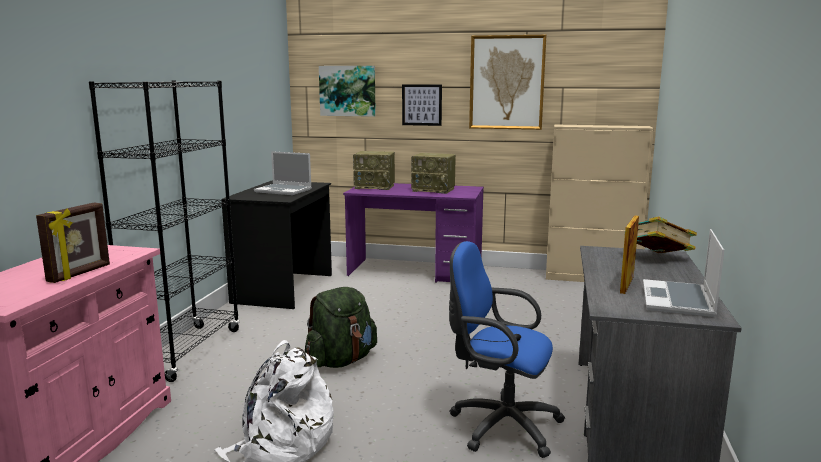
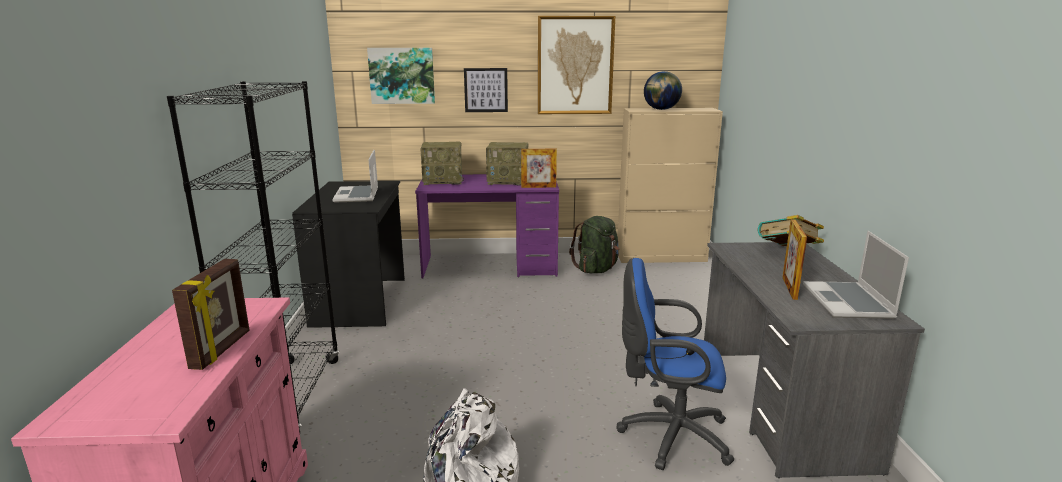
camera: 15 degrees left, 5 degrees up
(284, 190) = (357, 195): laptop -> laptop turned 75 degrees clockwise
(341, 361) = (472, 384): green backpack -> green backpack (596, 269)
(457, 195) = (538, 187): none -> picture frame
(590, 126) = (661, 109): none -> globe

